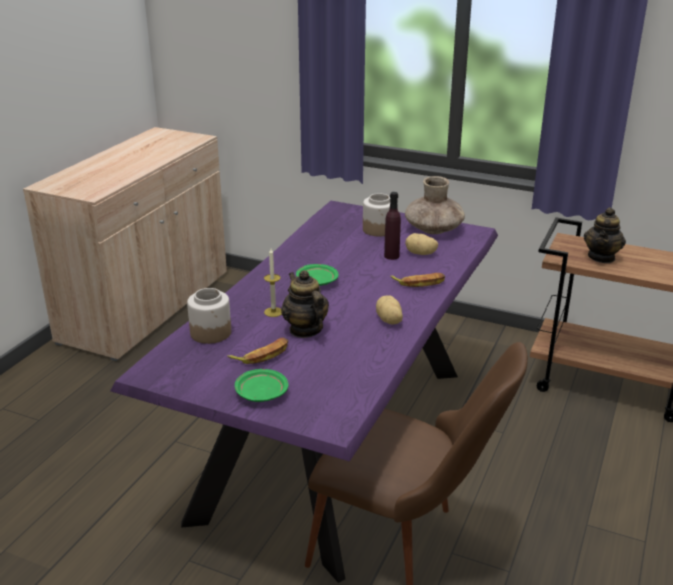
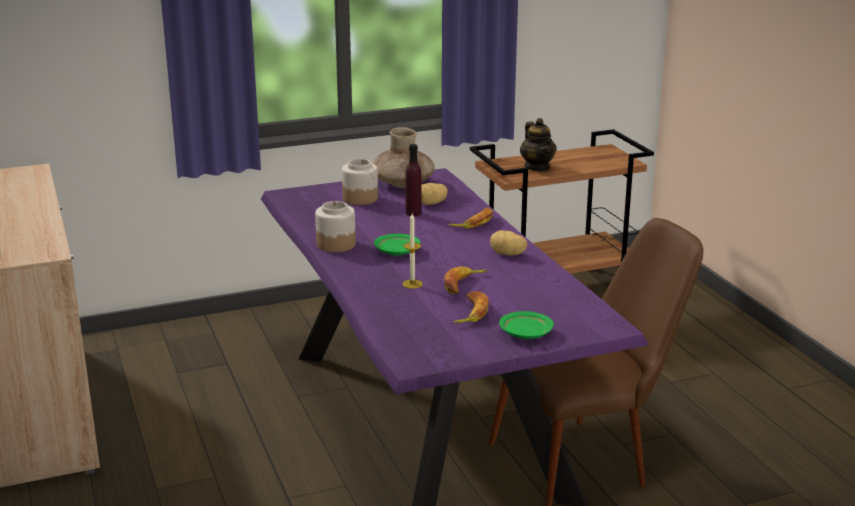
camera: 45 degrees left, 5 degrees down
(211, 333) = (397, 317): jar -> jar (336, 244)
(305, 329) = (463, 284): teapot -> banana

